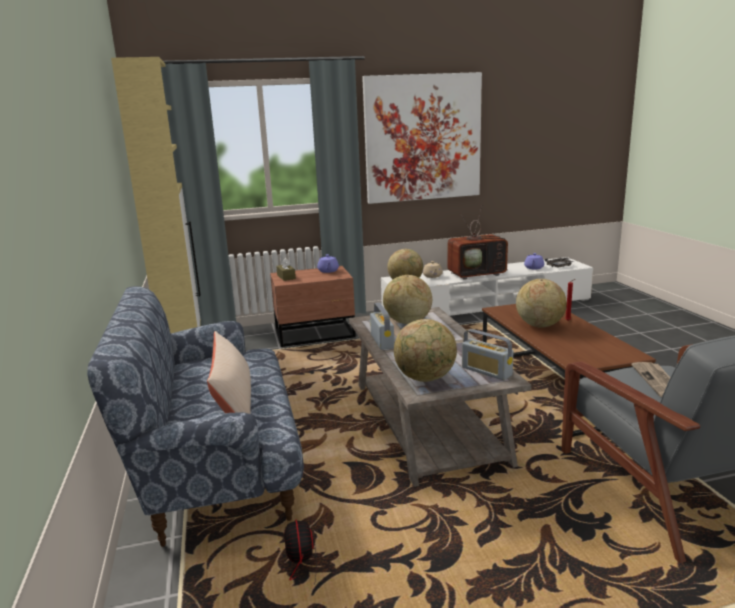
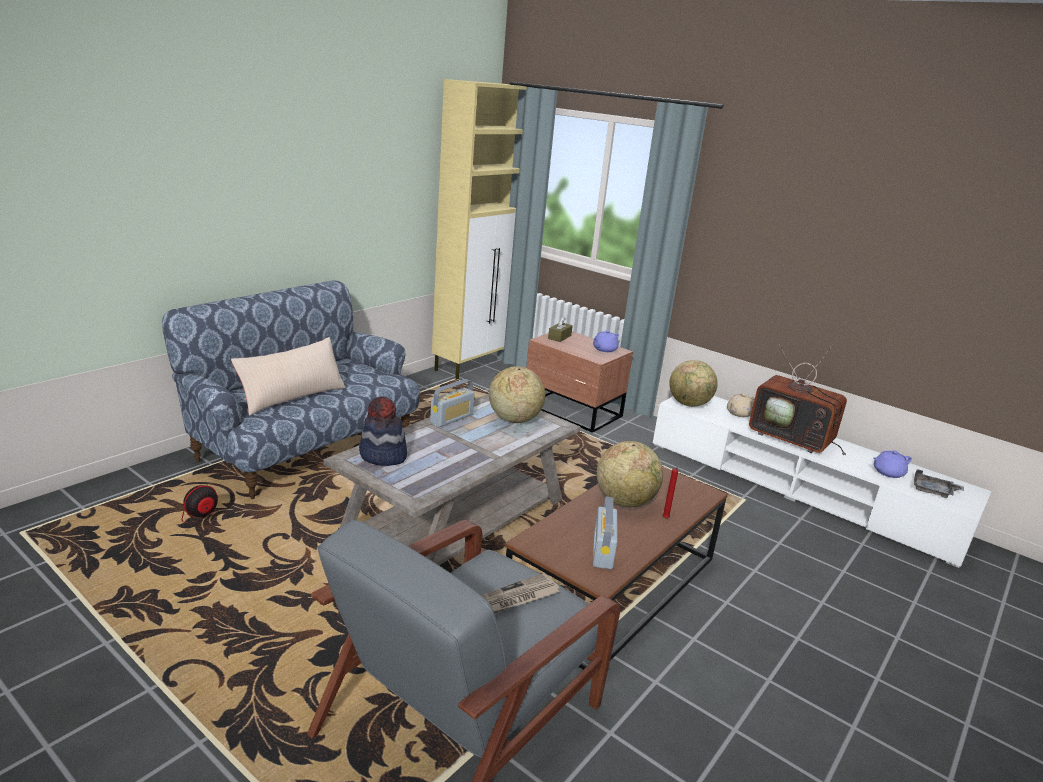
camera: 50 degrees right, 5 degrees up
(423, 138) = (788, 228): picture -> none
(425, 378) = (382, 456): globe -> hat
(486, 371) = (425, 483): radio -> radio (603, 551)

